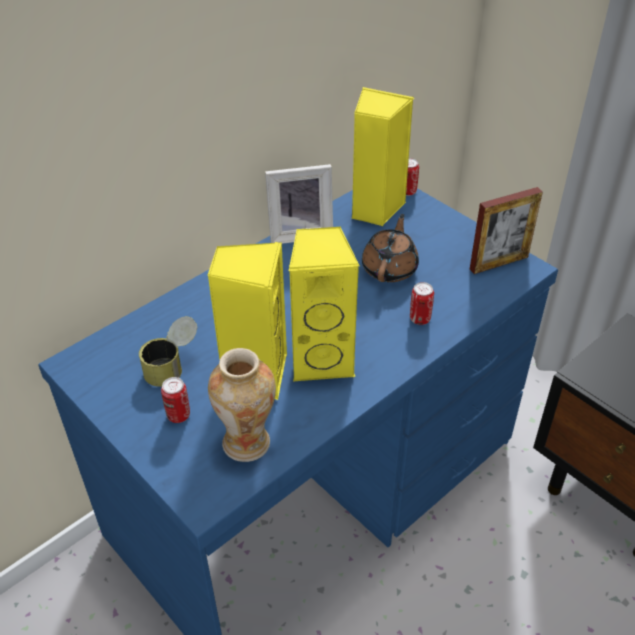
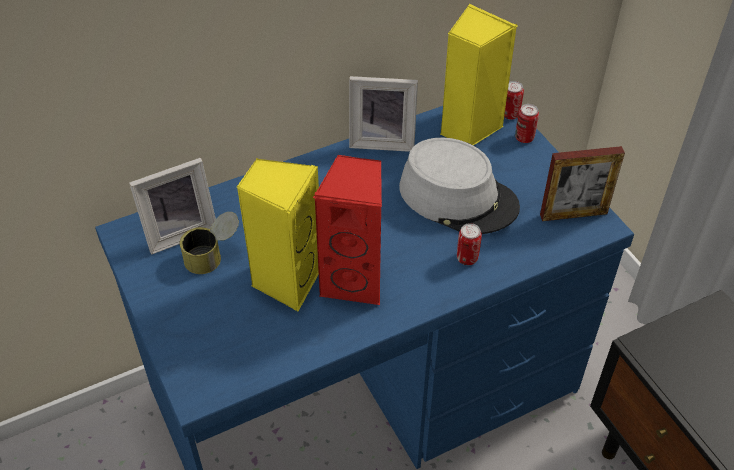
camera: 15 degrees right, 5 degrees up
(129, 351) = (179, 231): none -> picture frame
(178, 415) = (202, 306): can -> can (524, 138)
(247, 443) = (255, 347): vase -> none
(322, 360) = (355, 280): yellow speaker -> red speaker
(390, 268) = (458, 197): brown teapot -> grey hat

